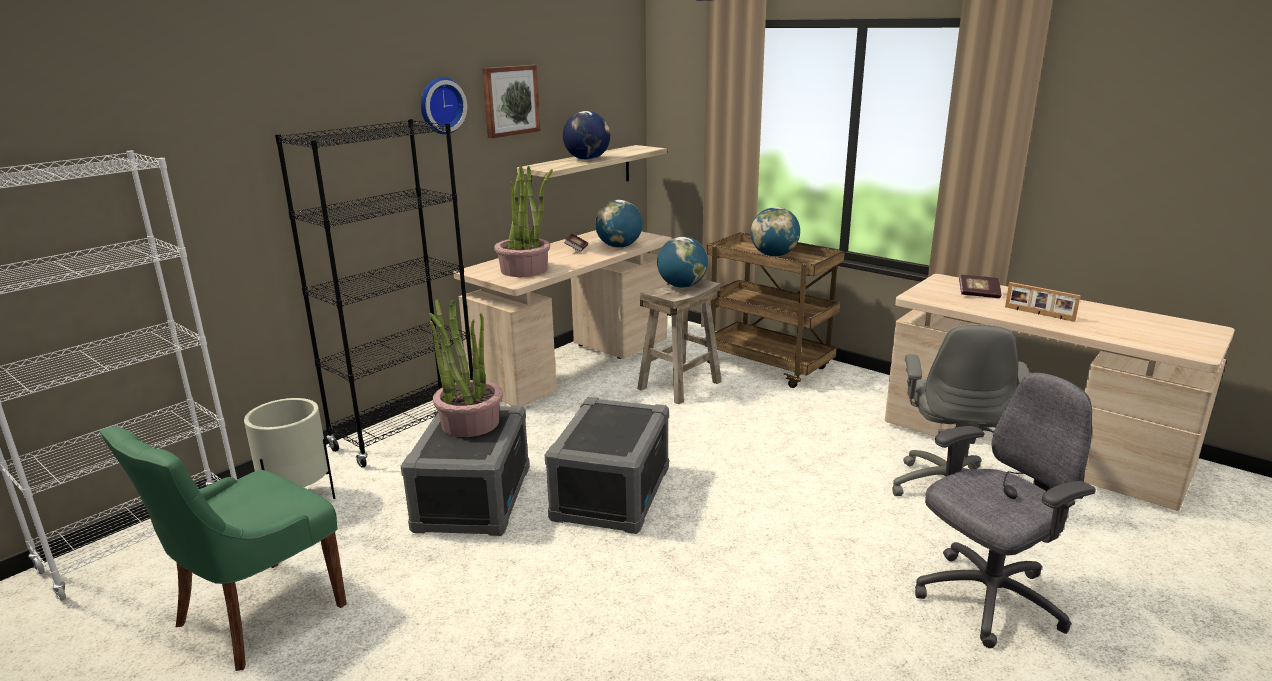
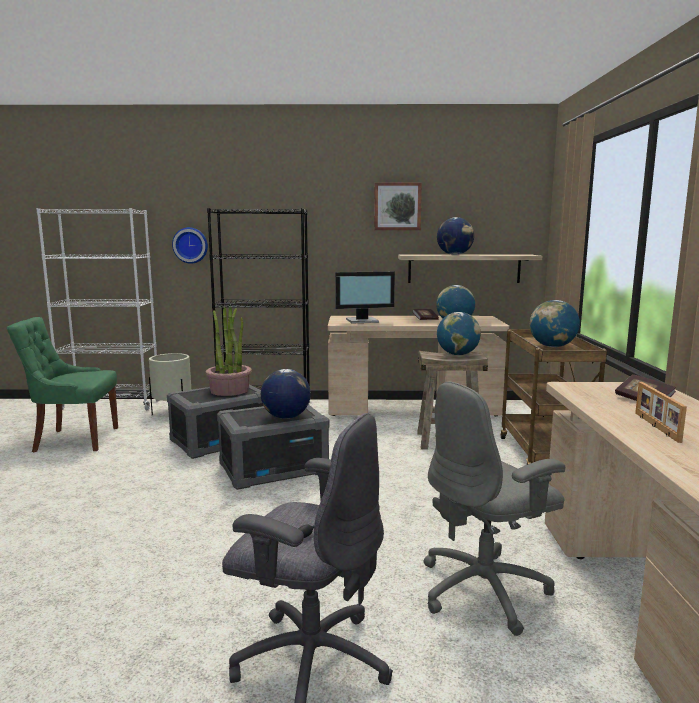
camera: 50 degrees right, 10 degrees down
(440, 105) = (337, 204): wall clock -> wall clock (190, 245)
(524, 270) = (363, 321): potted plant -> monitor
(631, 424) = (285, 417): none -> globe

